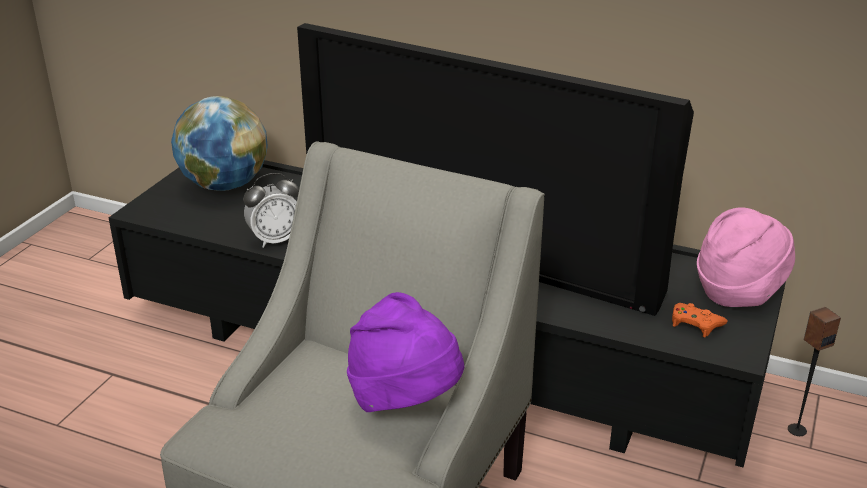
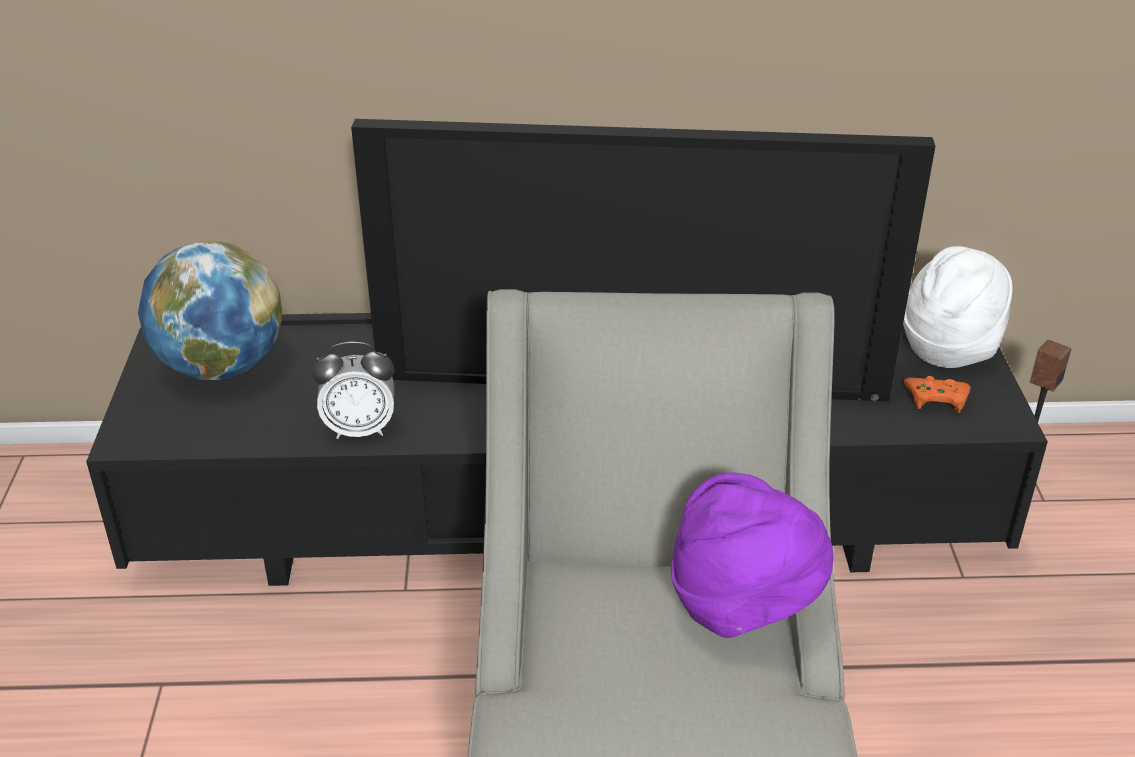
camera: 25 degrees left, 5 degrees up
(275, 240) = (360, 429): alarm clock -> alarm clock turned 45 degrees clockwise
(739, 291) = (950, 345): pink hat -> white hat

